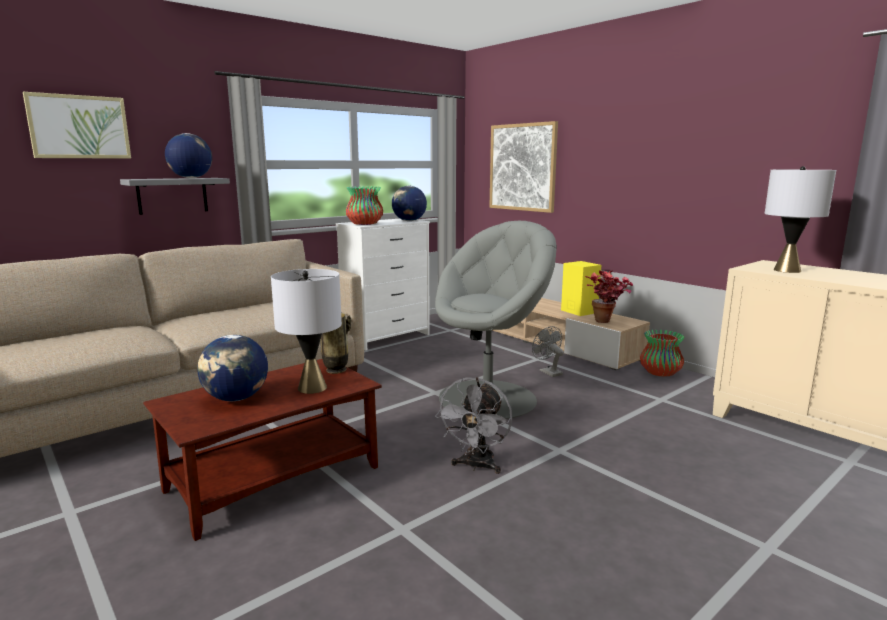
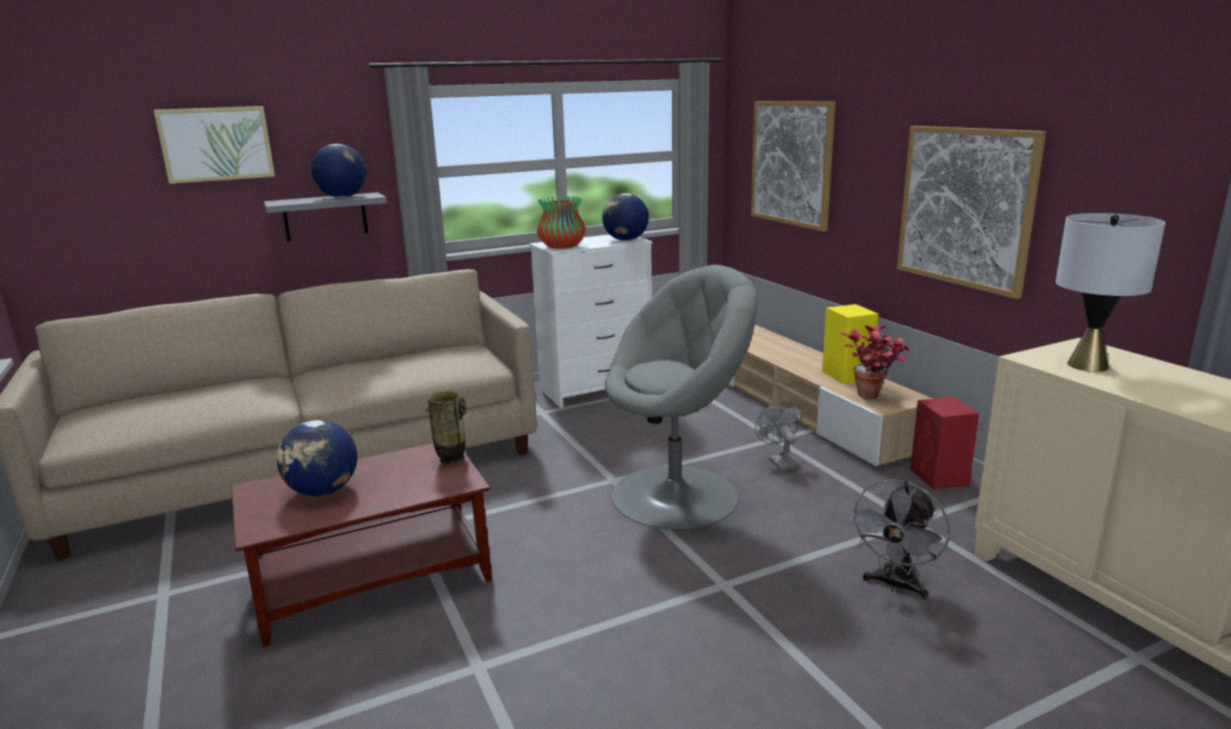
camera: 15 degrees right, 5 degrees up
(312, 388) = (410, 484): grey table lamp -> none
(476, 466) = (607, 594): grey fan -> grey fan (895, 585)
(660, 373) = (940, 478): vase -> red speaker
(664, 185) = (965, 207): none -> picture

